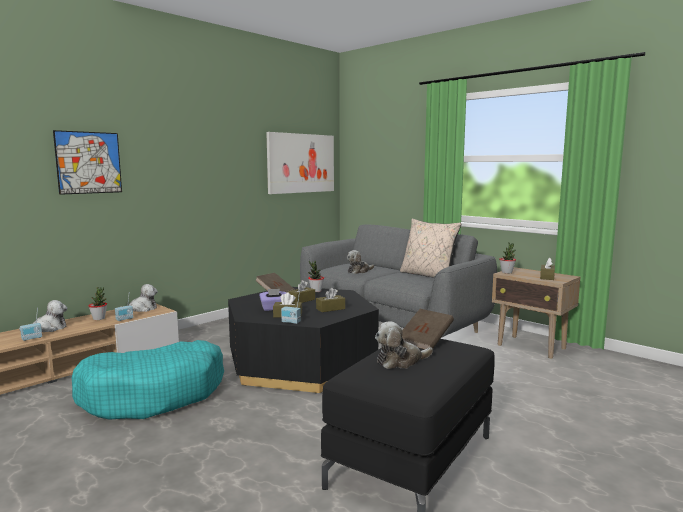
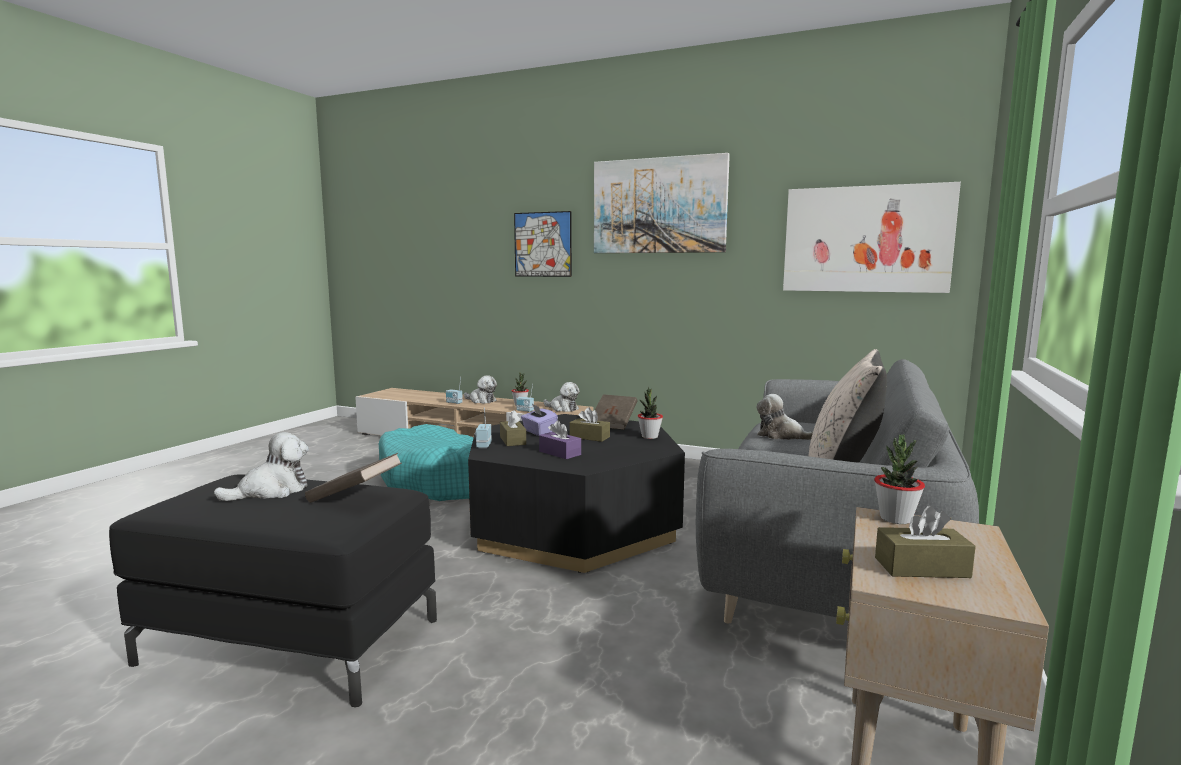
camera: 70 degrees right, 0 degrees up
(191, 135) = (659, 206): none -> picture
(330, 309) = (560, 453): brown tissue box -> purple tissue box
(400, 361) = (271, 491): plush toy -> plush toy turned 90 degrees clockwise

